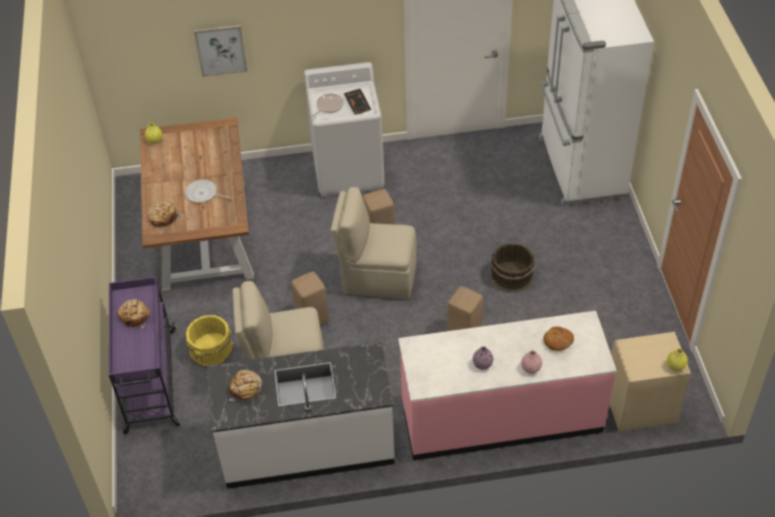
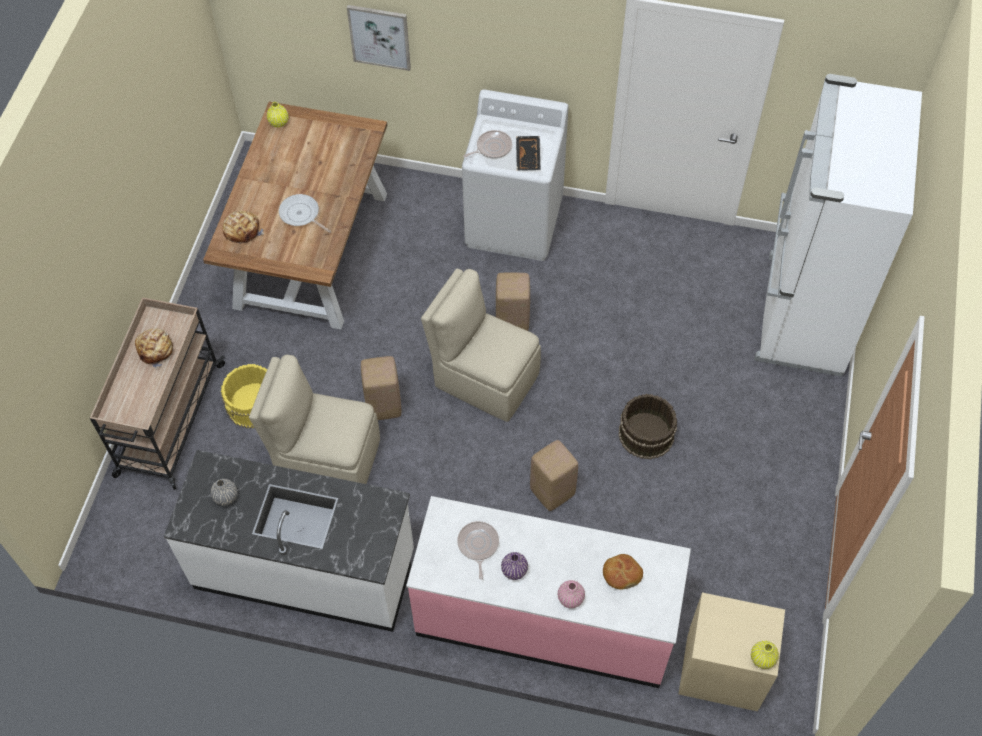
camera: 20 degrees right, 10 degrees up
(150, 381) = (169, 421): purple cart -> beige cart
(246, 389) = (226, 497): bread -> grey vase
(448, 357) = (478, 545): none -> frying pan

